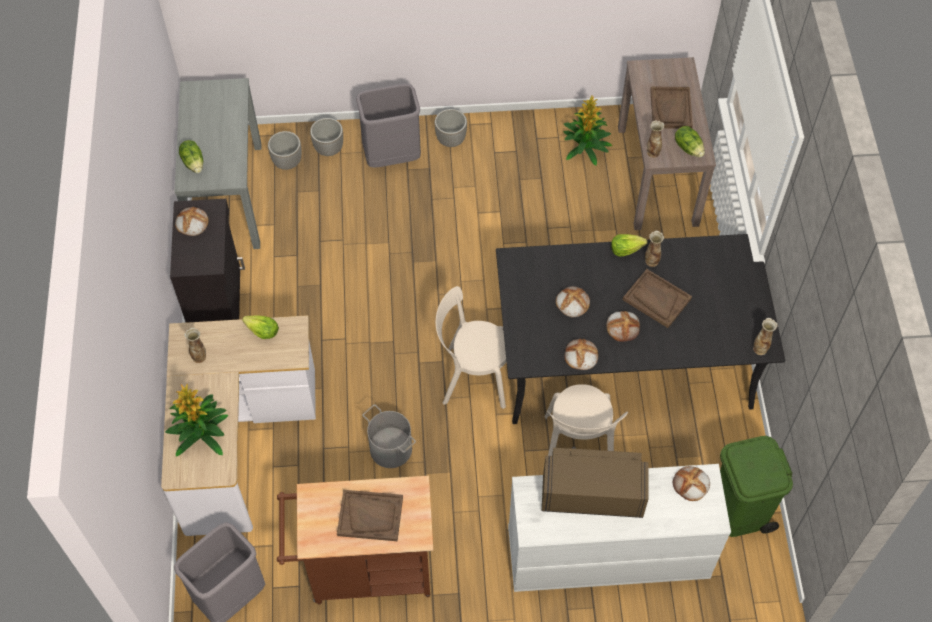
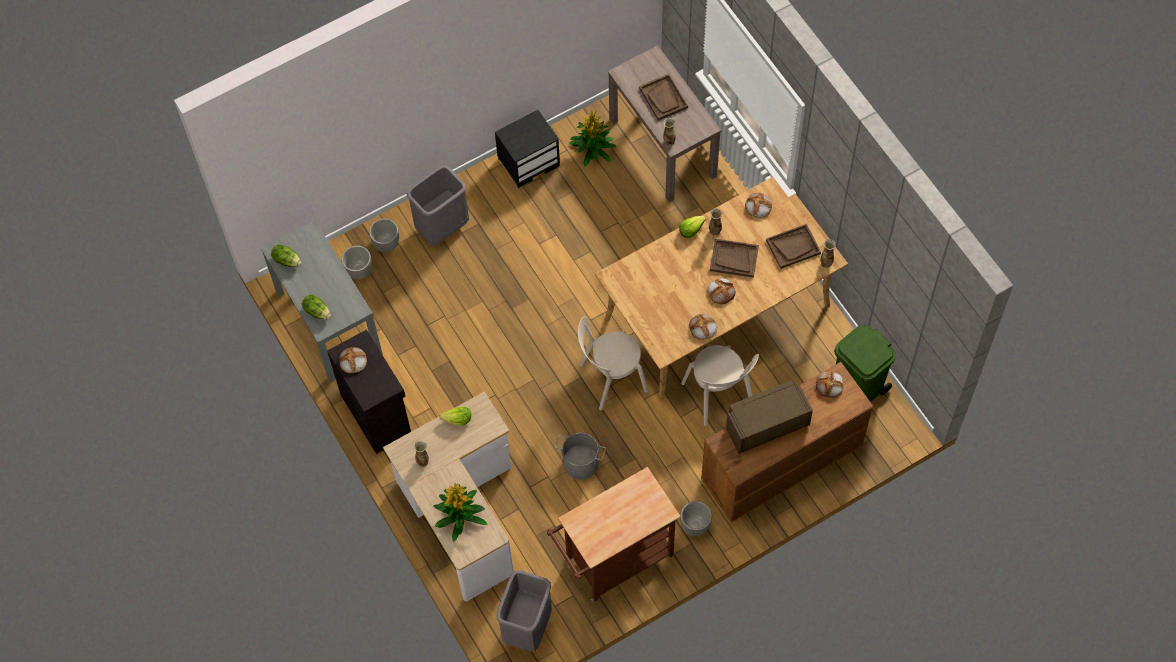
camera: 25 degrees left, 5 degrees up
(370, 516) = (623, 514): brown tray -> brown tray (793, 247)
(451, 140) = (482, 191): planter -> planter (695, 526)
(514, 132) = (529, 161): none -> black nightstand
(572, 303) = (674, 290): bread -> bread (758, 206)
(606, 554) = (780, 464): white dresser -> brown dresser
(624, 361) = (717, 312): black dining table -> beige dining table
(688, 148) = (693, 125): lettuce -> lettuce (287, 260)

